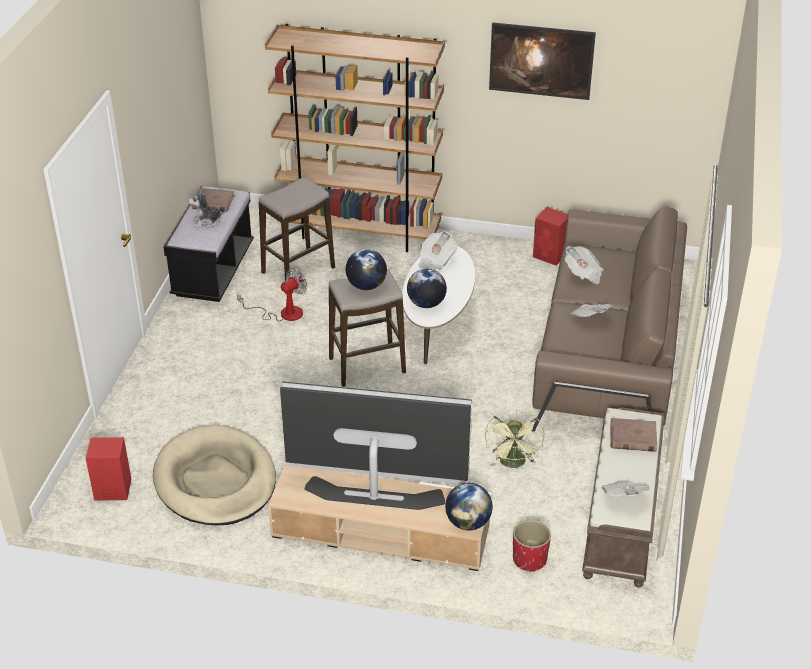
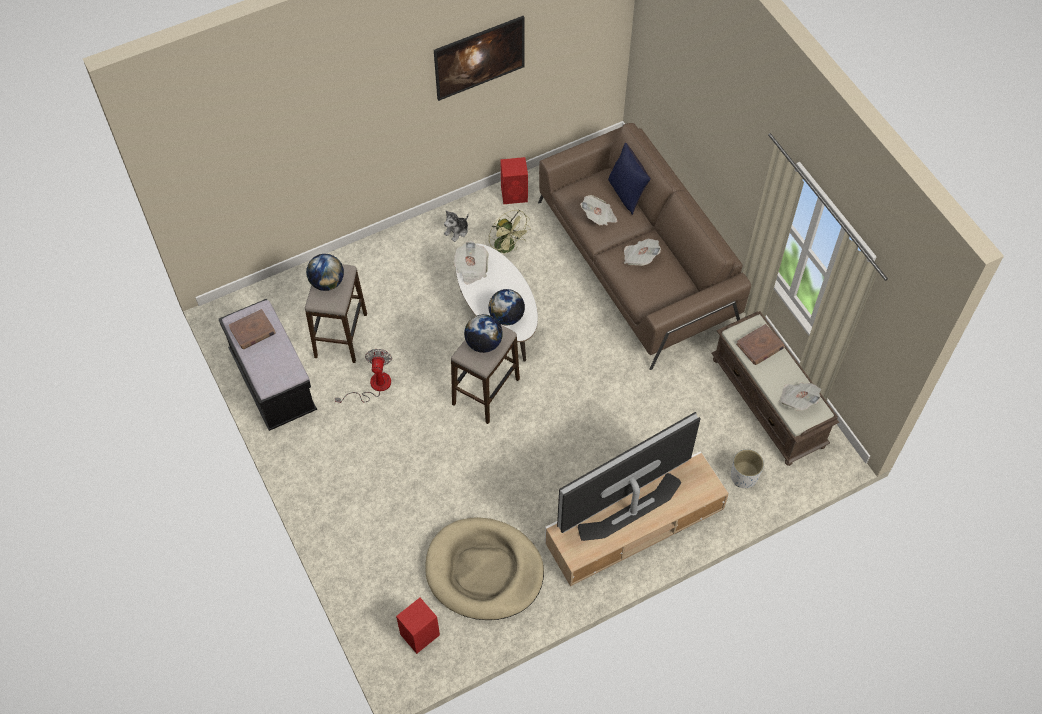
camera: 40 degrees left, 20 degrees up
(207, 222) = (270, 354): plush toy -> plush toy (457, 231)
(360, 233) = (350, 264): brown bookcase -> none
(468, 522) = (709, 486): globe -> globe (327, 282)
(513, 464) = (664, 406): green fan -> green fan (508, 247)
(529, 559) = (743, 476): red planter -> white planter
(630, 272) = (627, 194): none -> blue pillow

